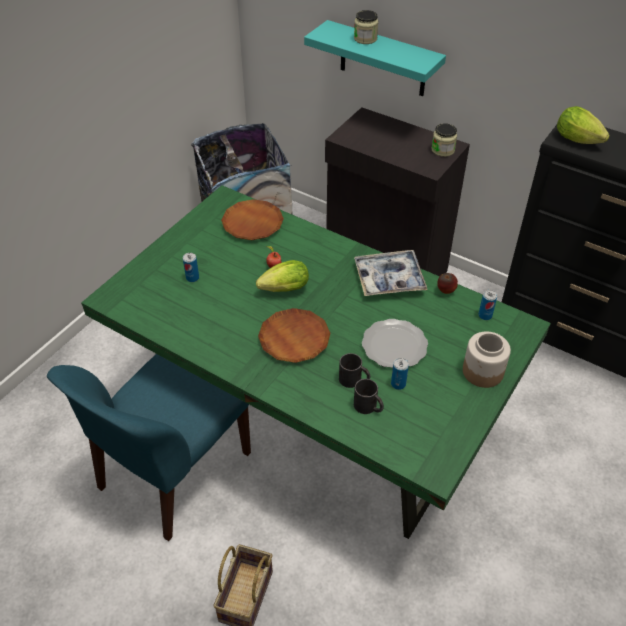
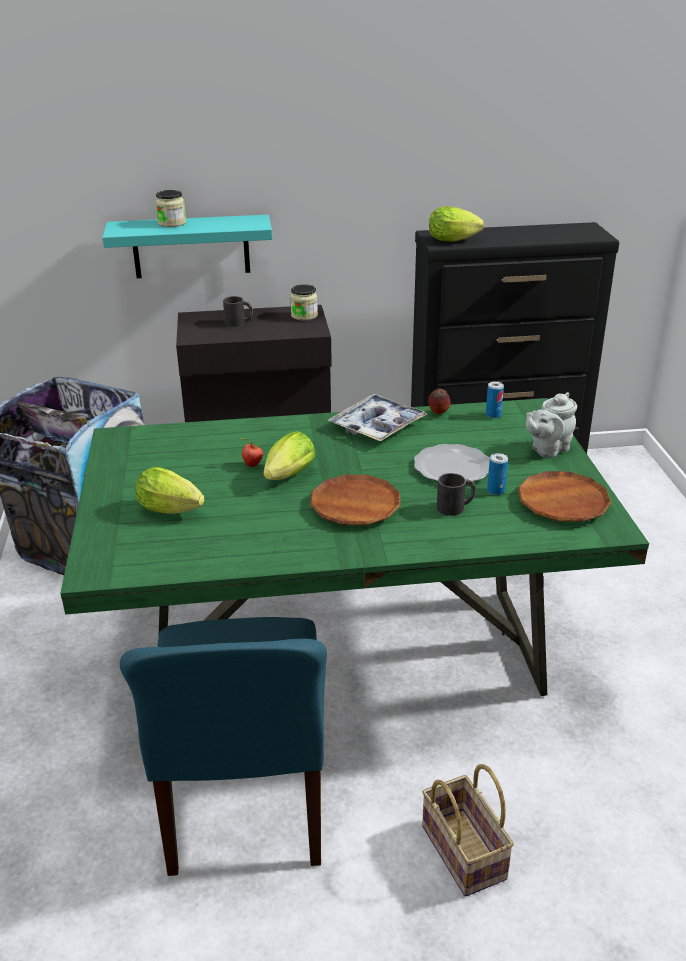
camera: 40 degrees left, 15 degrees down
(192, 278) = (173, 511): can -> lettuce
(252, 223) = (177, 443): brown plate -> brown plate (562, 502)
(369, 407) = (496, 518): black mug -> black mug (239, 322)
(483, 372) = (547, 449): jar -> grey teapot

